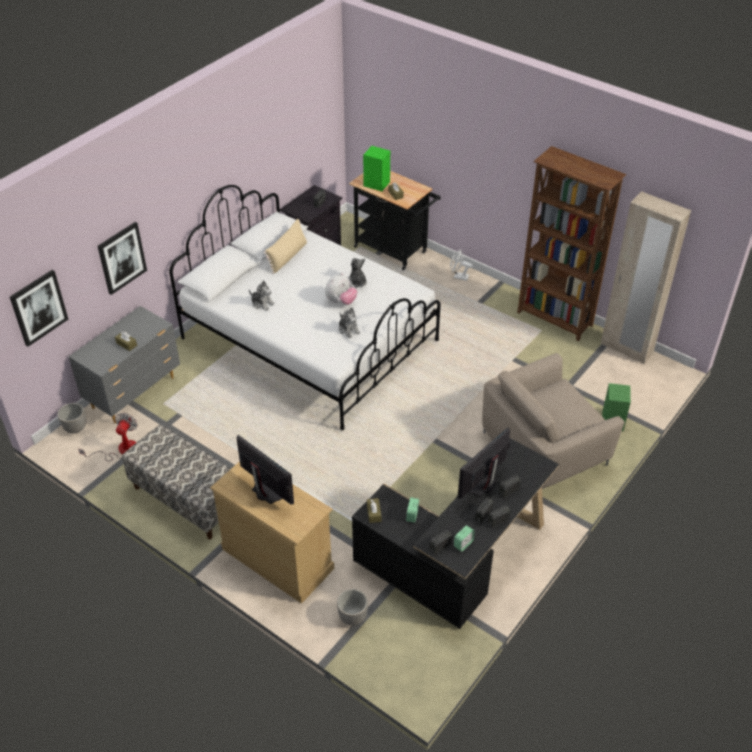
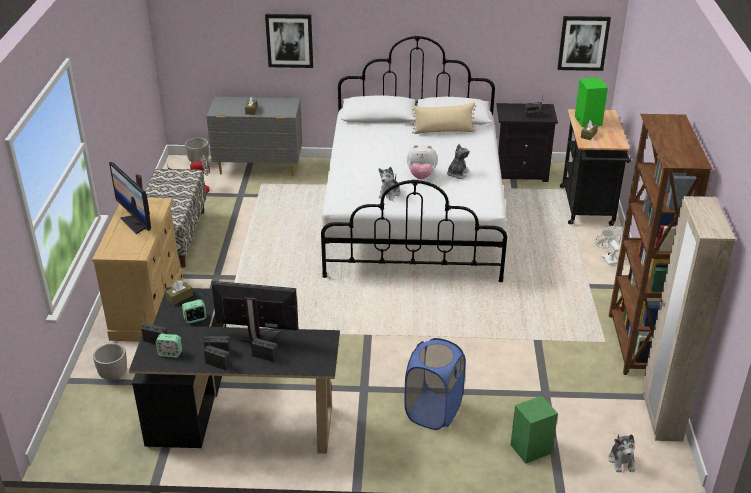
camera: 55 degrees right, 10 degrees down
(38, 307) = (195, 34): picture -> picture (583, 43)
(262, 303) = (370, 143): plush toy -> plush toy (621, 461)
(266, 493) = (136, 223): monitor -> monitor turned 135 degrees clockwise
(543, 448) = (433, 411): beige armchair -> blue laundry basket

